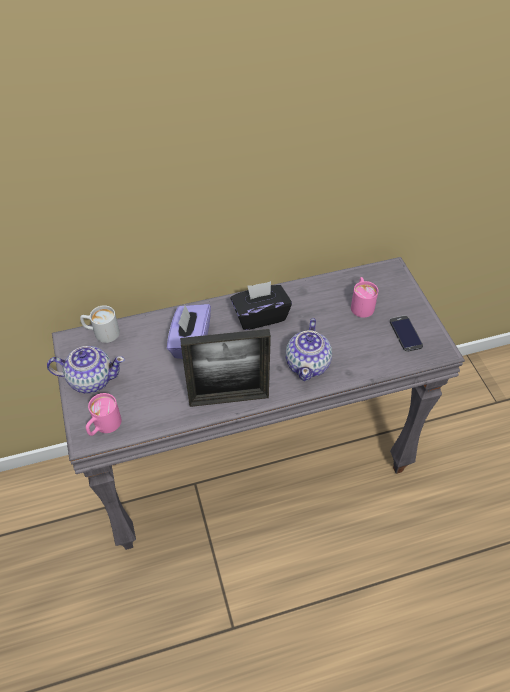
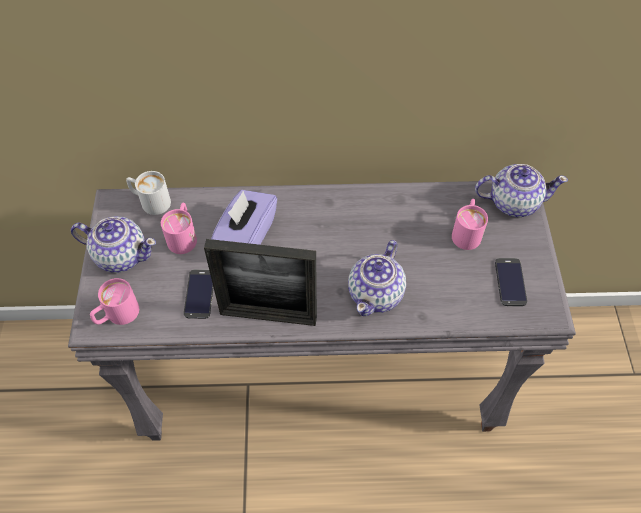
camera: 15 degrees right, 5 degrees up
(138, 353) = (183, 236): none -> pink mug
(167, 394) = (199, 294): none -> phone
(260, 316) = (338, 220): black tissue box -> none
(388, 276) = (513, 202): none -> teapot

